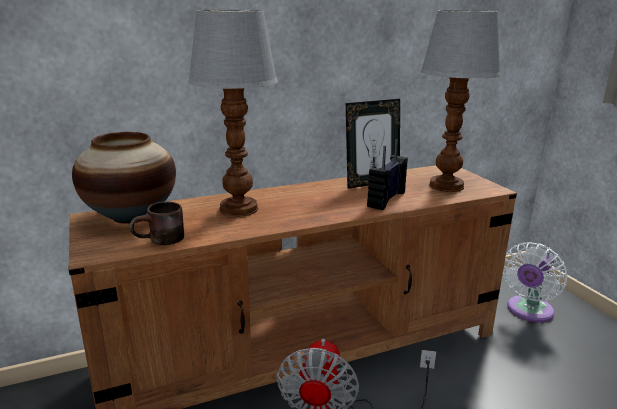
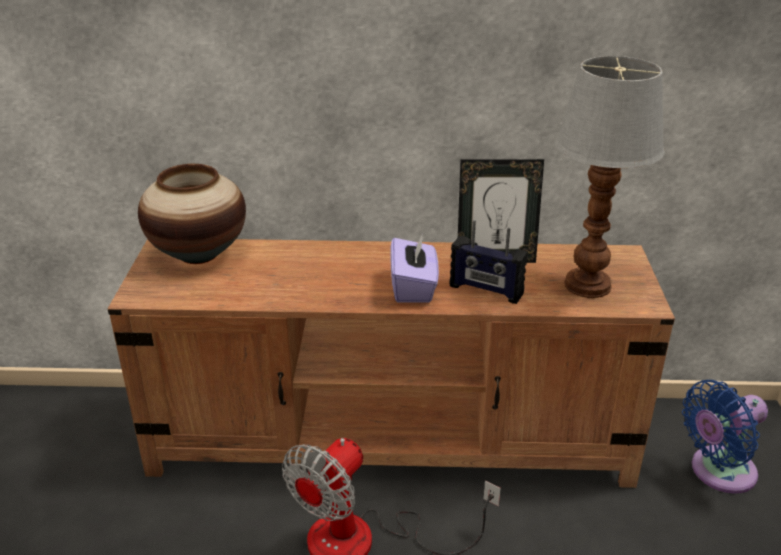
camera: 25 degrees right, 10 degrees up
(161, 242) = (202, 296): brown mug -> none
(238, 208) = (310, 267): table lamp -> none
(333, 206) = (413, 288): none -> purple tissue box
(385, 199) = (485, 290): radio -> radio turned 120 degrees counterclockwise
(528, 312) = (718, 472): white fan -> blue fan

